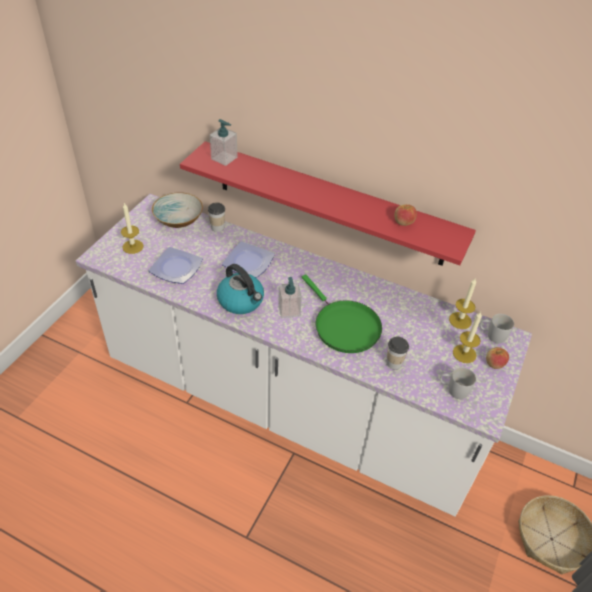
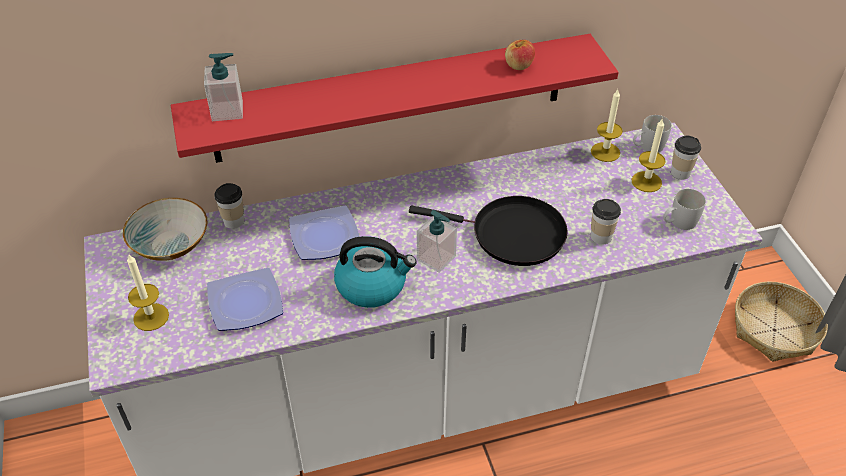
camera: 40 degrees left, 0 degrees up
(344, 326) = (511, 234): green frying pan -> black frying pan
(494, 363) = (680, 173): apple -> cup

